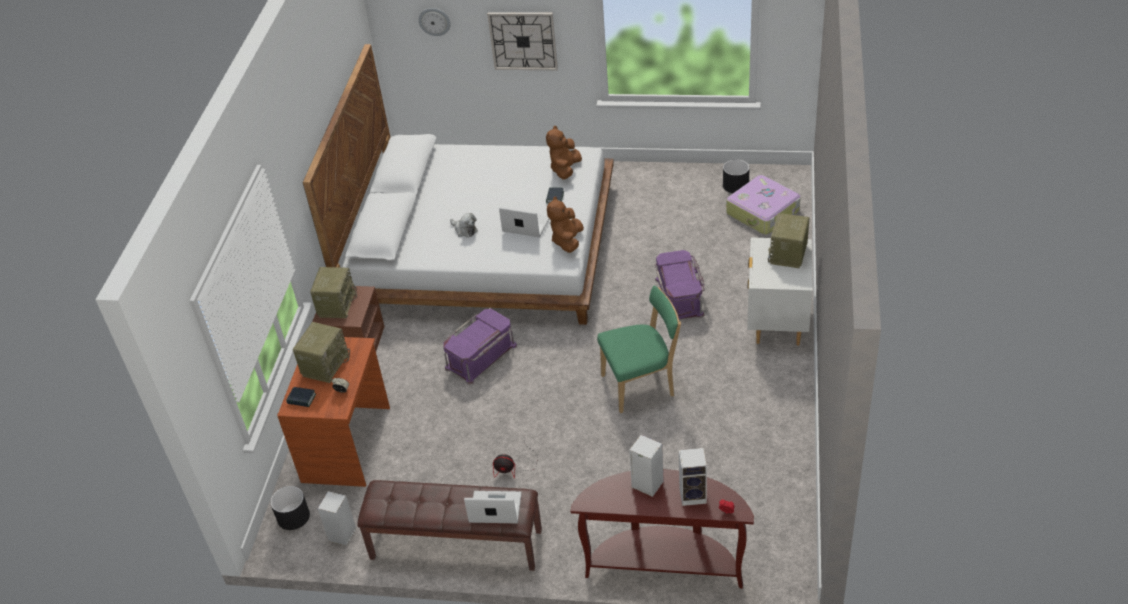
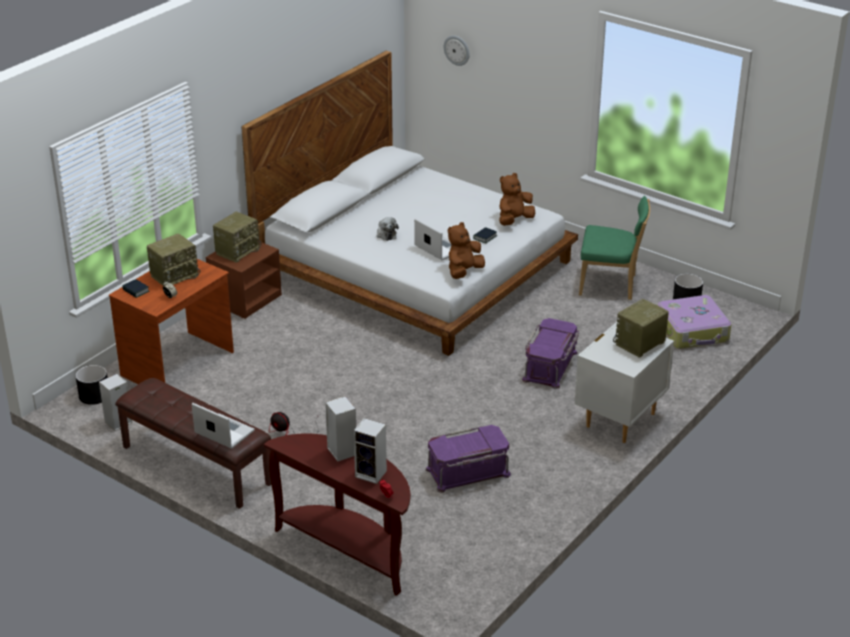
camera: 25 degrees right, 10 degrees down
(481, 357) = (339, 345): purple storage box -> purple storage box (468, 472)
(523, 41) = (528, 91): wall clock -> none
(641, 385) = (453, 417): green chair -> green chair (610, 285)

